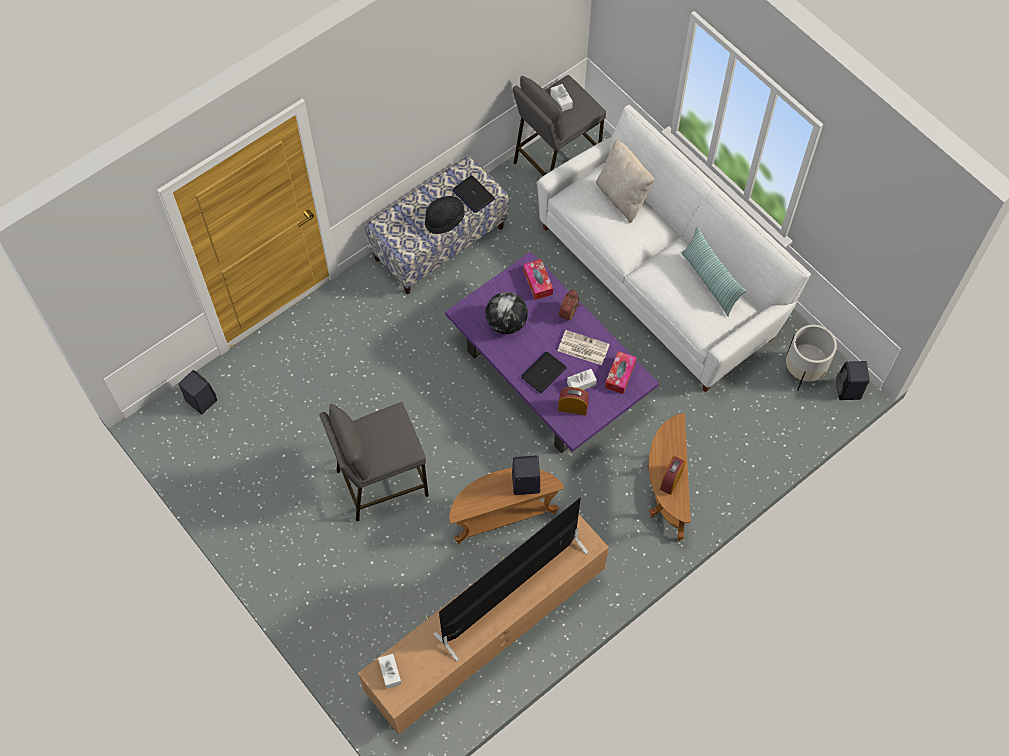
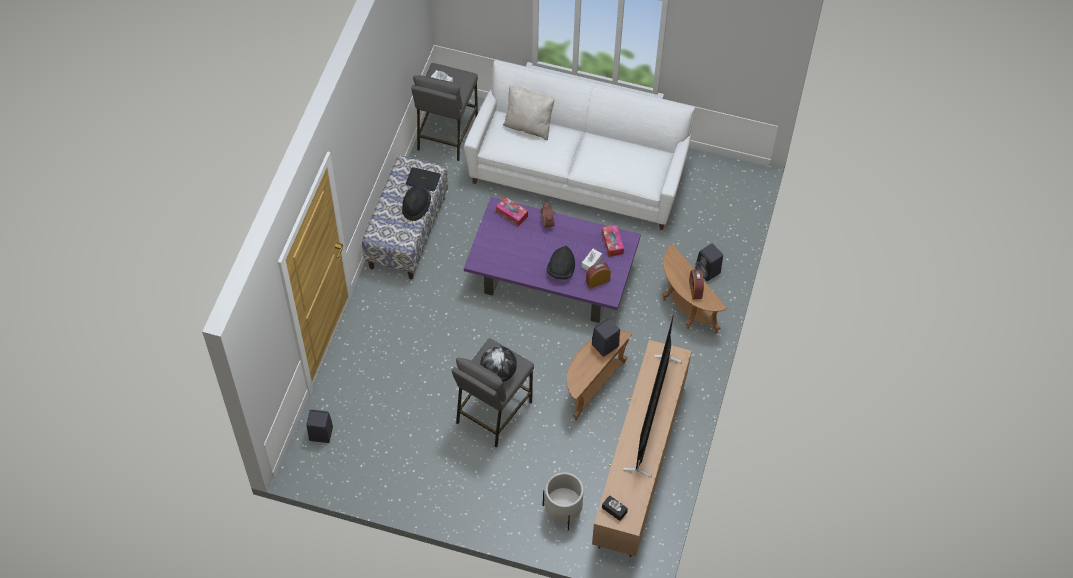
camera: 35 degrees left, 5 degrees down
(390, 672) = (614, 510): white tissue box -> black tissue box
(506, 323) = (511, 252): globe -> globe (498, 373)
(543, 372) = (561, 270): laptop -> black hat
(582, 348) = (574, 239): newspaper -> none
(710, 281) = (627, 150): pillow -> none
(804, 370) = (714, 181): white planter -> white planter (563, 511)
(848, 390) = (751, 178): black speaker -> black speaker (708, 271)

